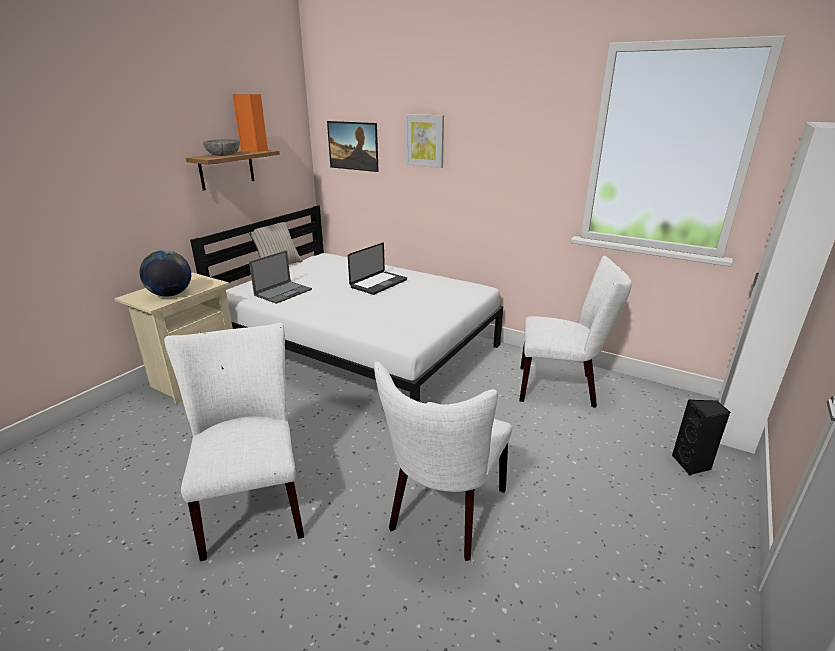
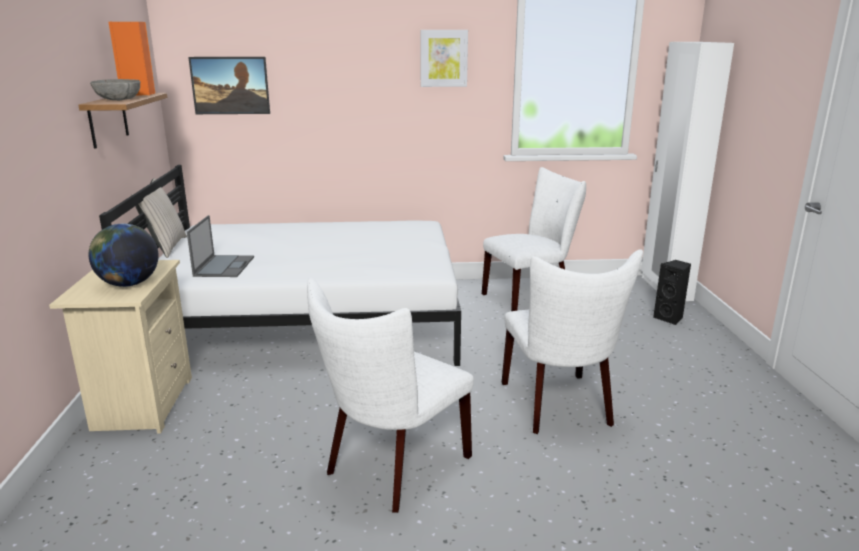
camera: 35 degrees left, 5 degrees down
(253, 502) = (392, 468): white chair -> white chair turned 90 degrees counterclockwise
(379, 284) = (320, 238): laptop -> none
(425, 140) = (333, 73): picture -> picture (443, 58)

